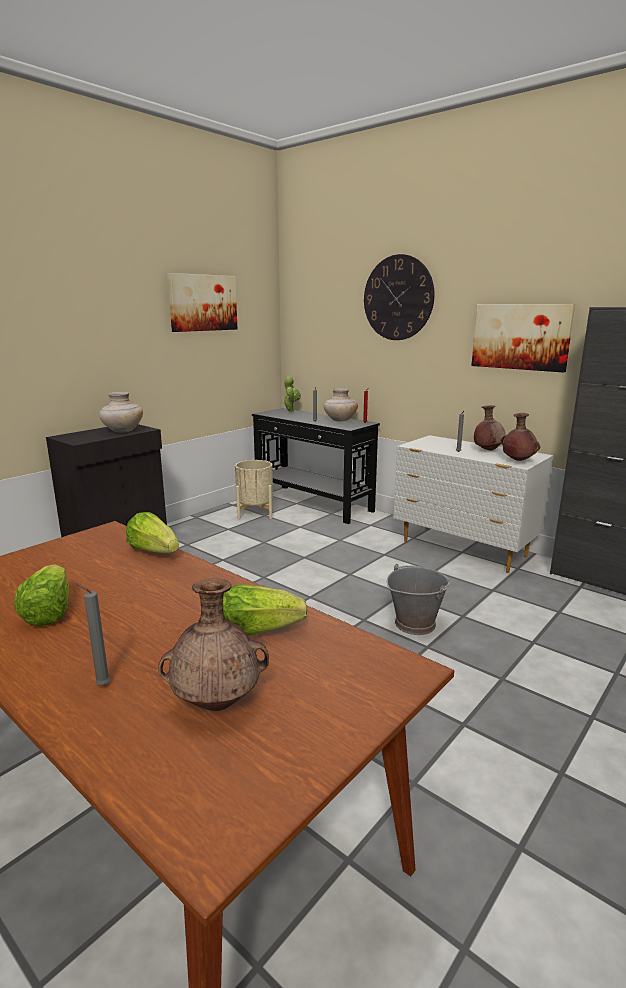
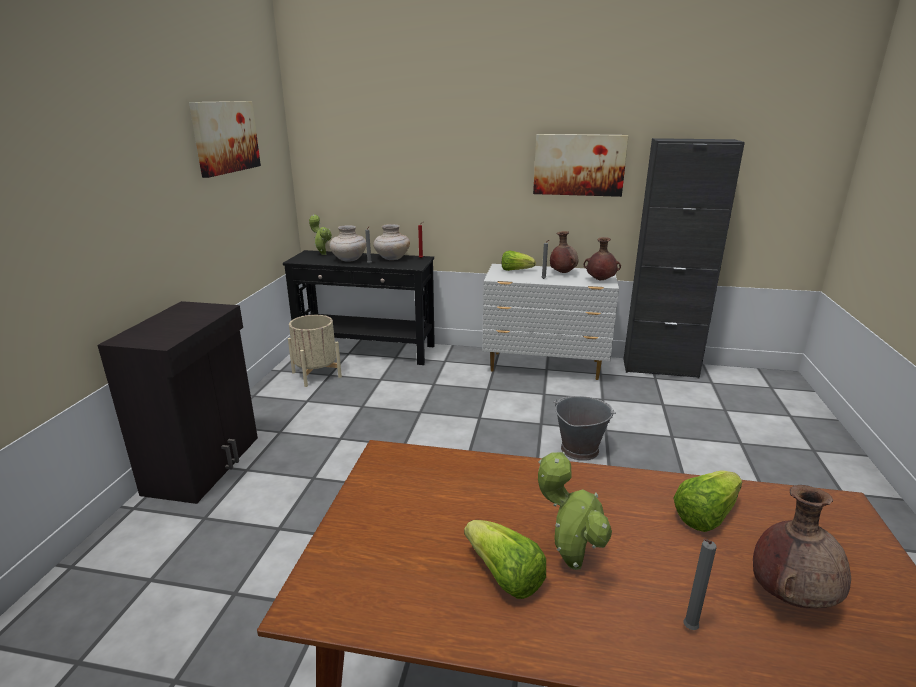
camera: 30 degrees left, 5 degrees up
(103, 620) = (569, 561): none -> potted plant
(122, 431) = (194, 316): beige vase -> beige vase (349, 260)
(154, 551) = (479, 464): lettuce -> lettuce (515, 270)
(398, 298) = (446, 126): wall clock -> none

